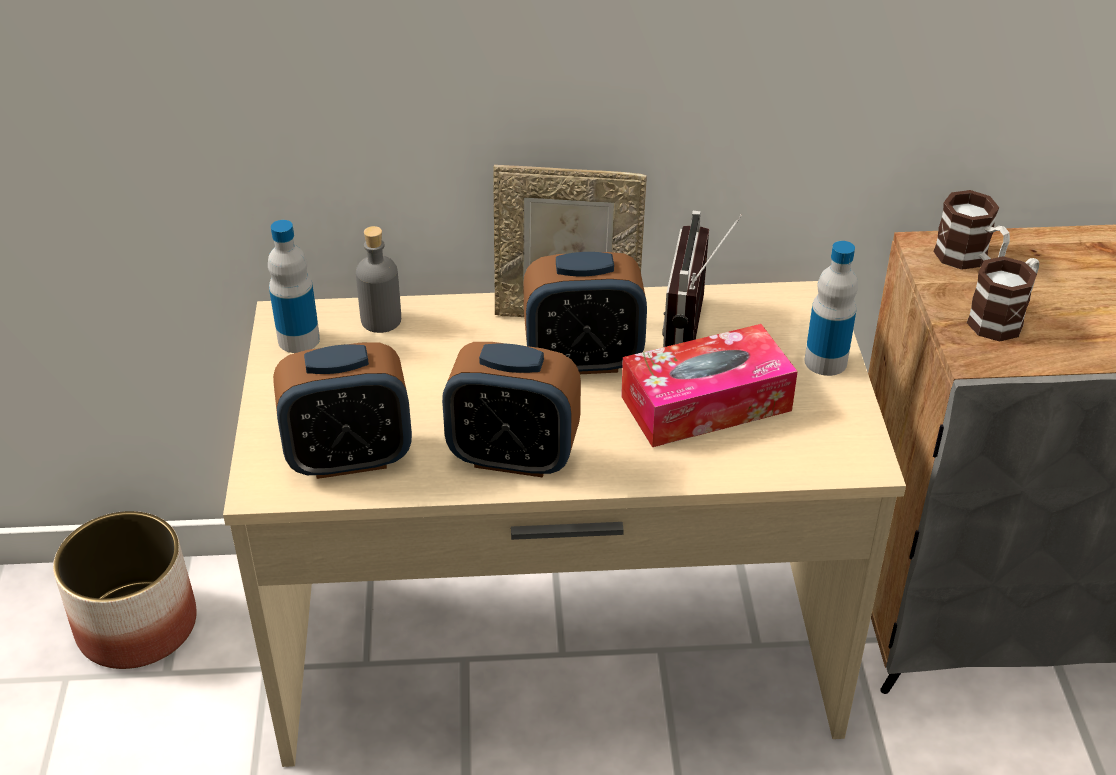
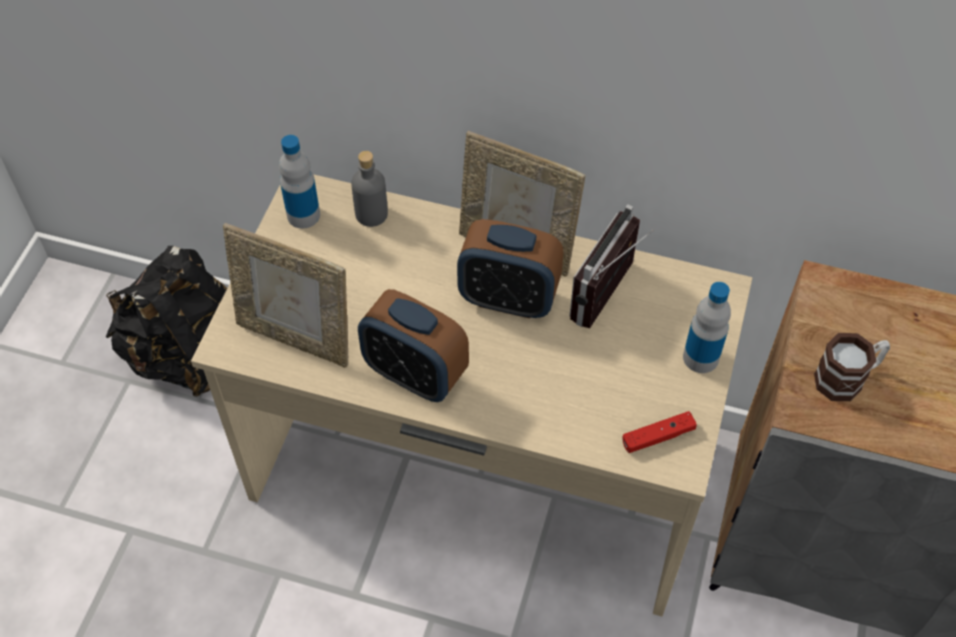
camera: 20 degrees right, 15 degrees up
(137, 626) = (188, 354): planter -> black backpack
(349, 458) = (296, 338): alarm clock -> picture frame
(706, 403) = (584, 369): tissue box -> none
(823, 444) = (658, 436): none -> red game controller
(969, 259) = (853, 308): mug -> none

